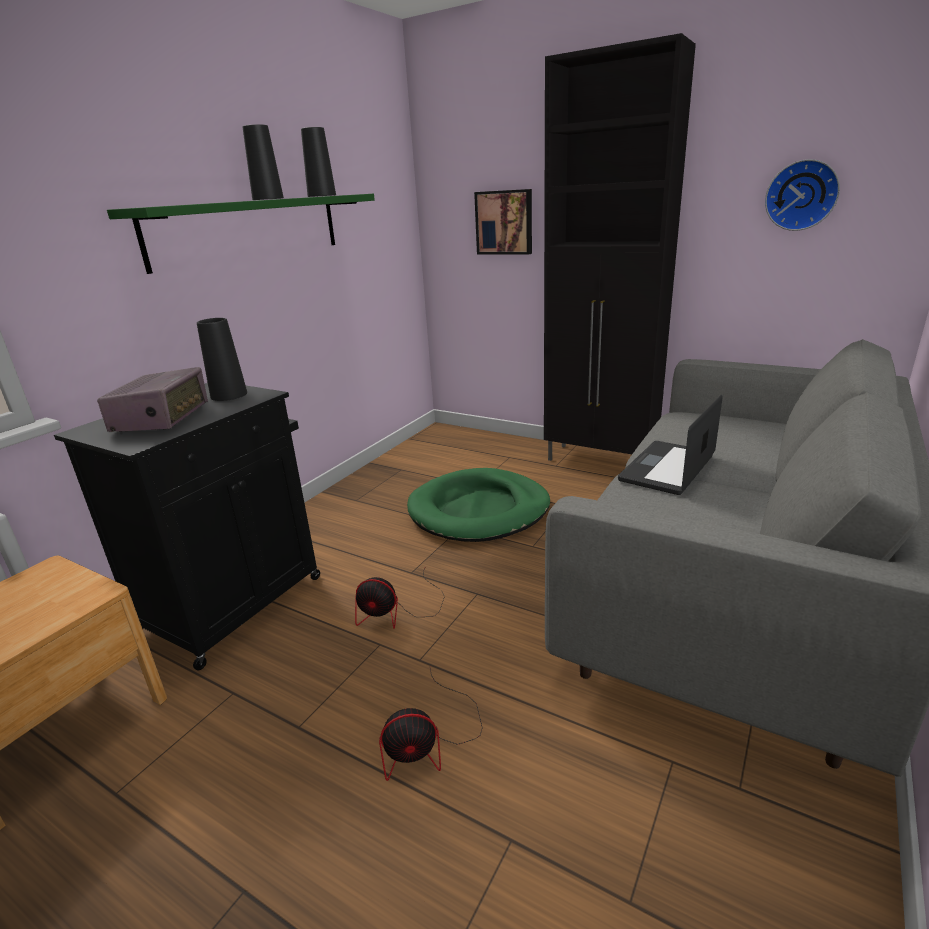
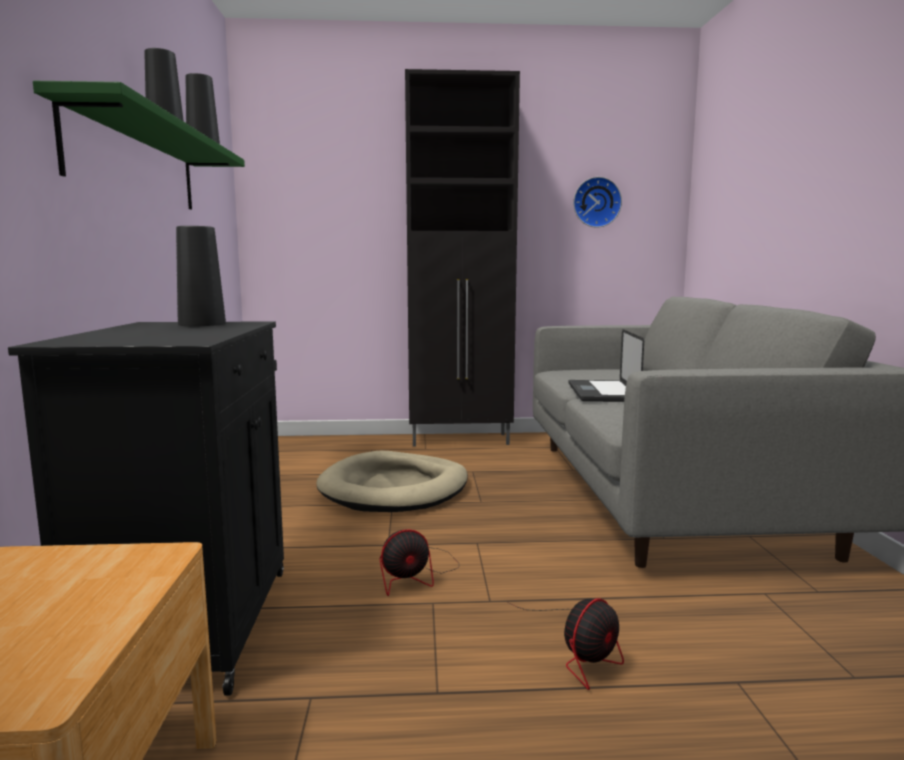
camera: 35 degrees left, 15 degrees down
(162, 418) = (162, 333): radio -> none
(479, 510) = (395, 488): green dog bed -> beige dog bed
(504, 222) = (342, 215): picture -> none

